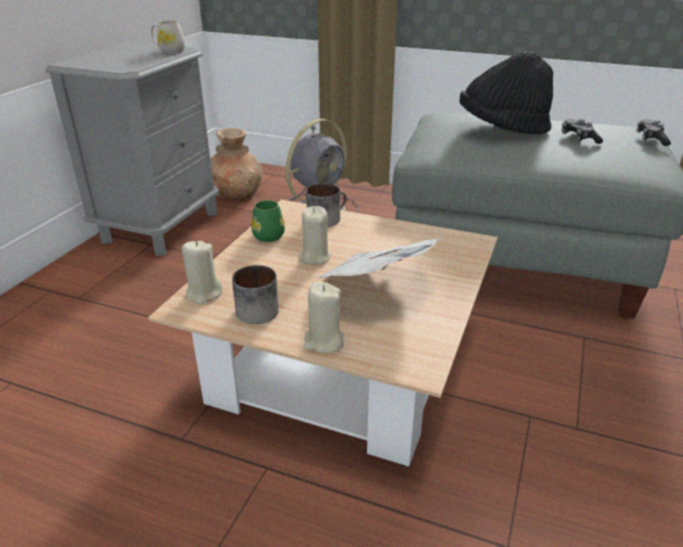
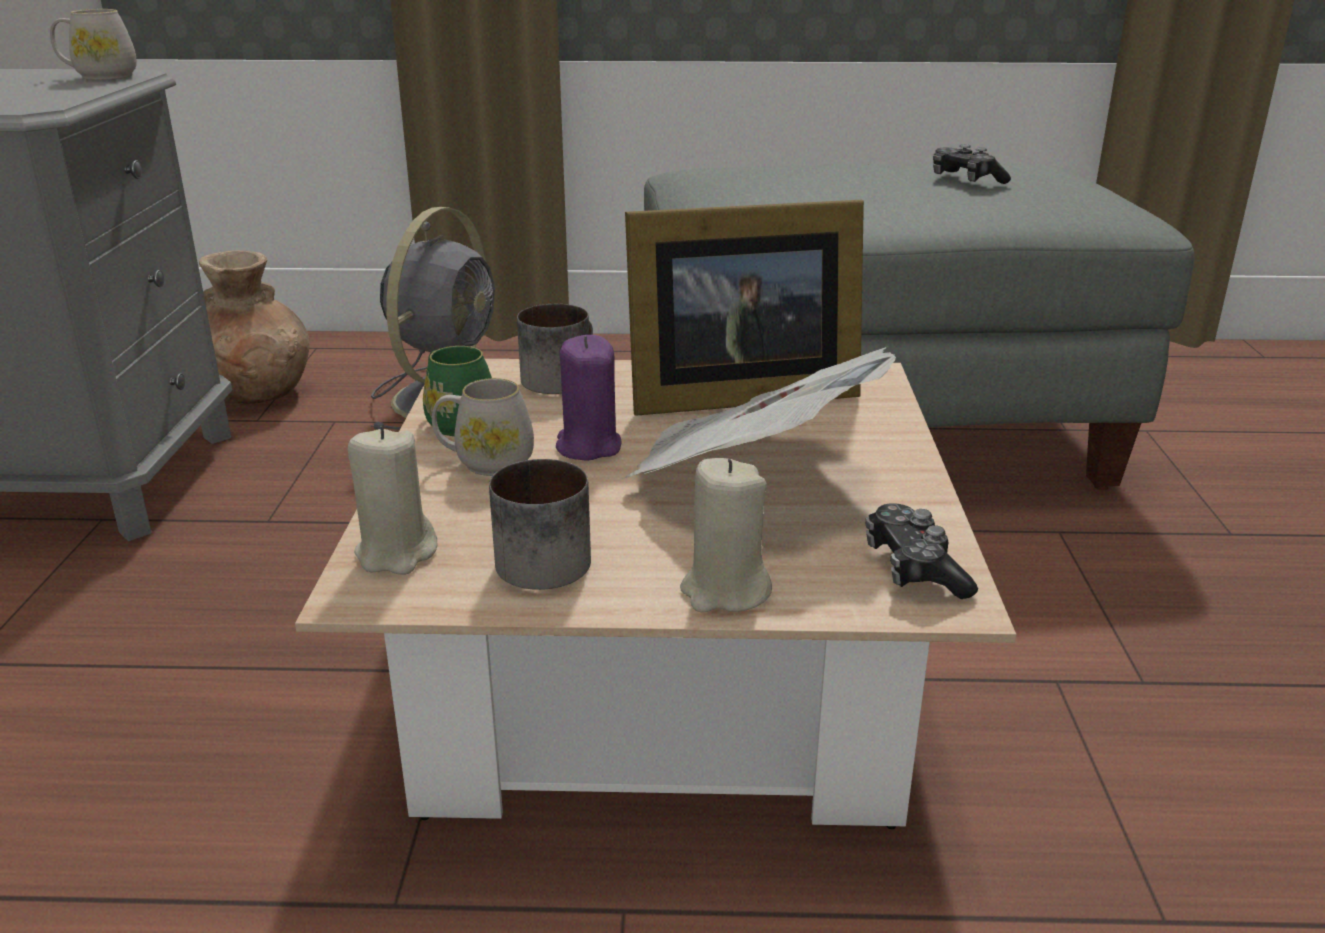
camera: 20 degrees left, 5 degrees down
(266, 257) = (485, 462): none -> white mug
(314, 257) = (588, 446): beige candle -> purple candle
(399, 241) = (733, 394): none -> picture frame
(502, 129) = (829, 178): black hat -> none
(650, 139) = (1071, 172): game controller -> game controller (914, 568)

